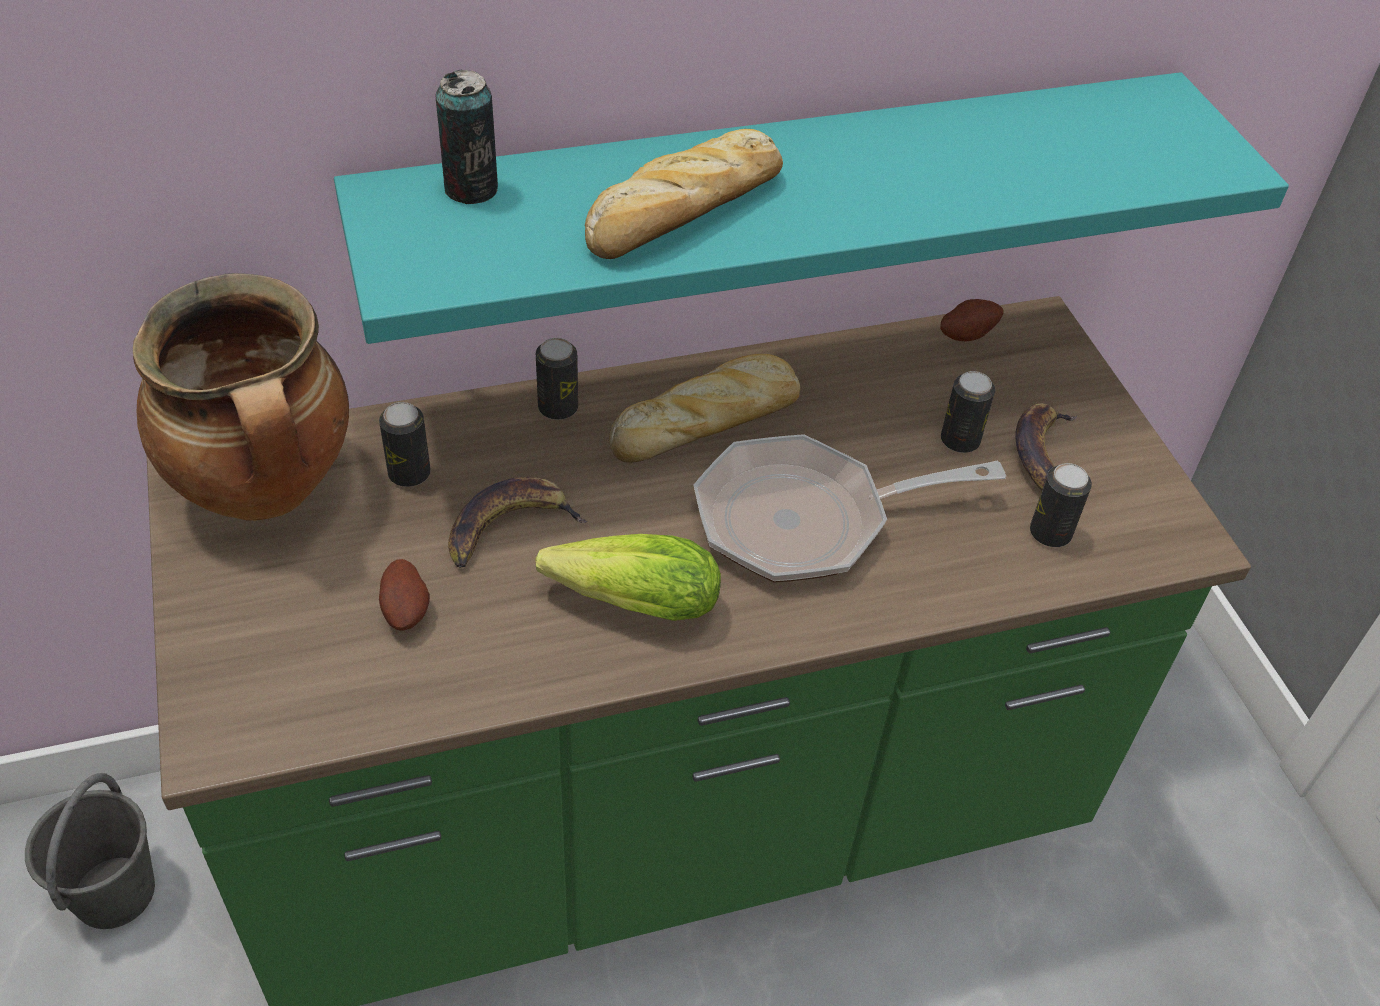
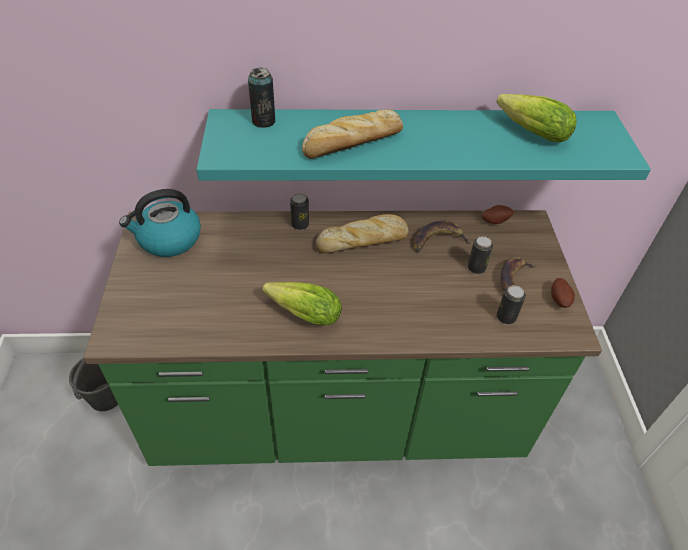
camera: 15 degrees right, 0 degrees up
(268, 491) = (168, 240): cooking pot -> kettle
(406, 610) = (207, 299): potato -> potato (560, 299)
(409, 474) = (228, 242): can -> none
(509, 527) = (262, 272): banana -> banana (438, 240)
(806, 519) = (393, 291): frying pan -> none
(1033, 138) = (528, 131): none -> lettuce

